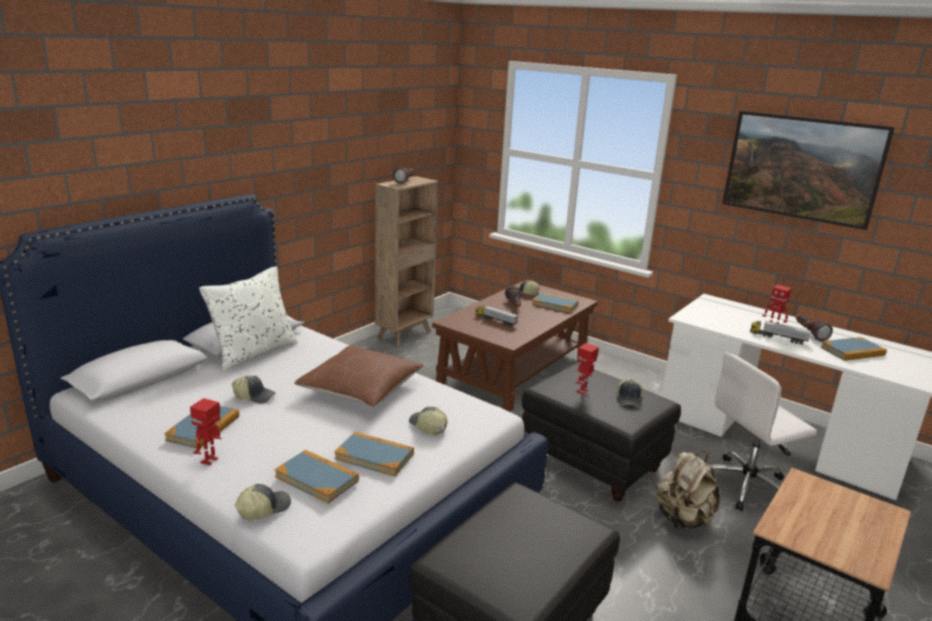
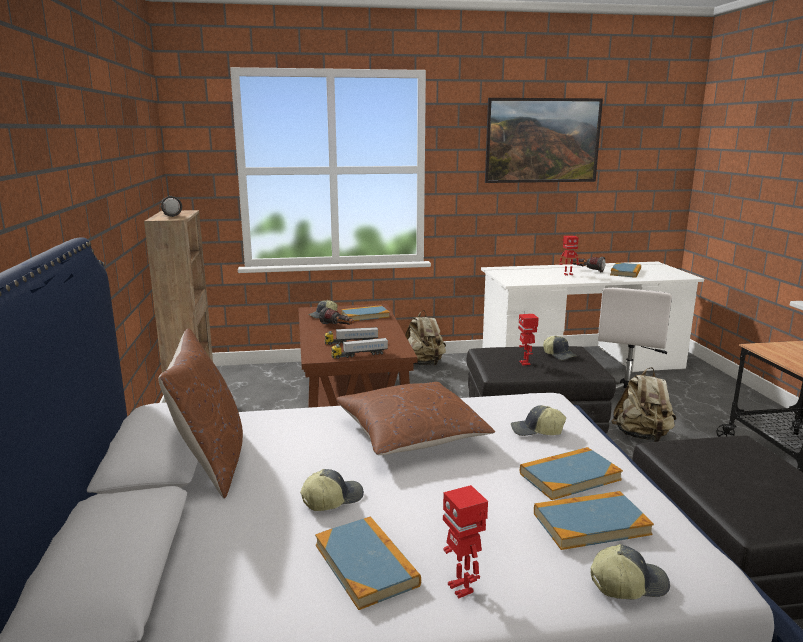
camera: 45 degrees left, 5 degrees down
(253, 352) = (210, 462): white pillow -> brown pillow
(263, 508) = (627, 583): cap -> cap turned 75 degrees clockwise
(616, 371) = (423, 364): none -> beige backpack
(778, 338) = (582, 277): toy truck -> toy truck (359, 355)

